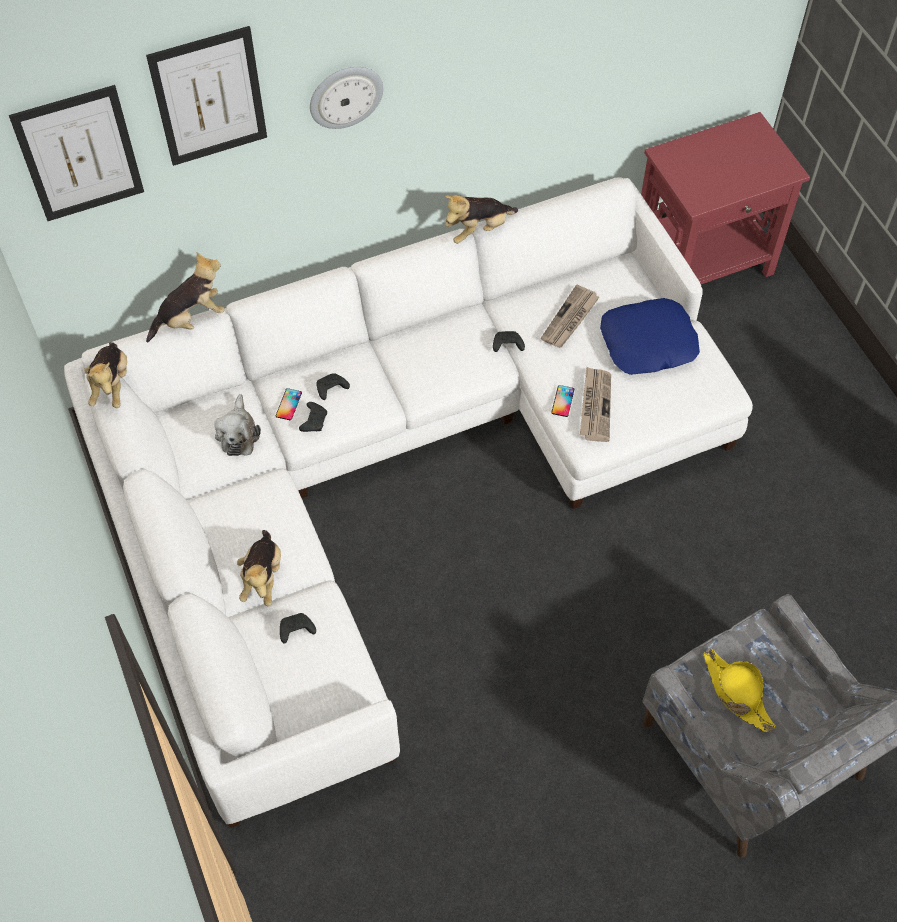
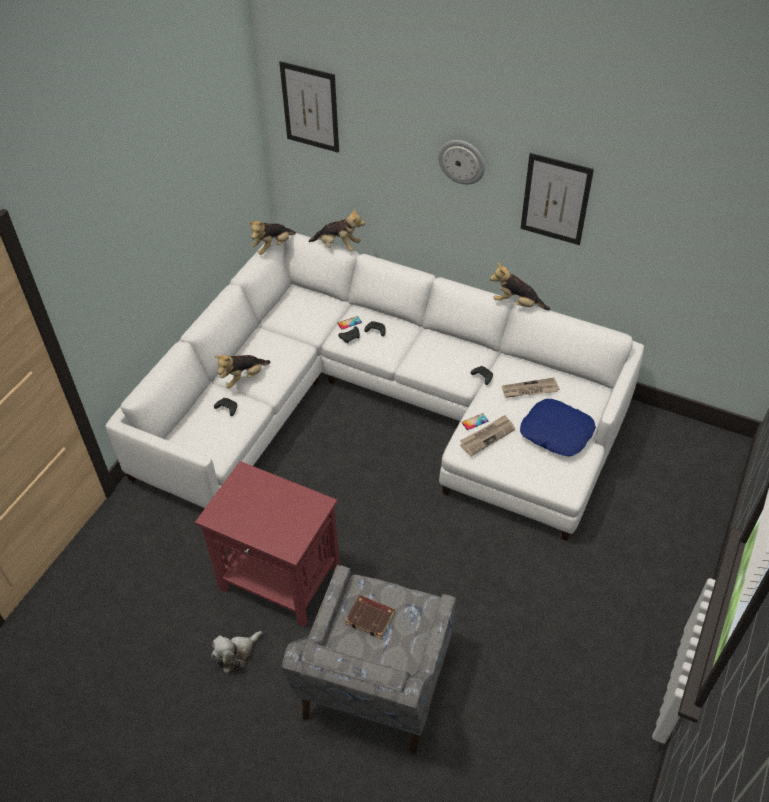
camera: 50 degrees right, 10 degrees down
(209, 97) = (383, 113): picture -> picture (555, 199)
(238, 434) = (313, 317): plush toy -> plush toy (236, 654)
(702, 262) = (676, 444): red side table -> red side table (279, 579)
(736, 692) = (370, 618): yellow hat -> brown book

